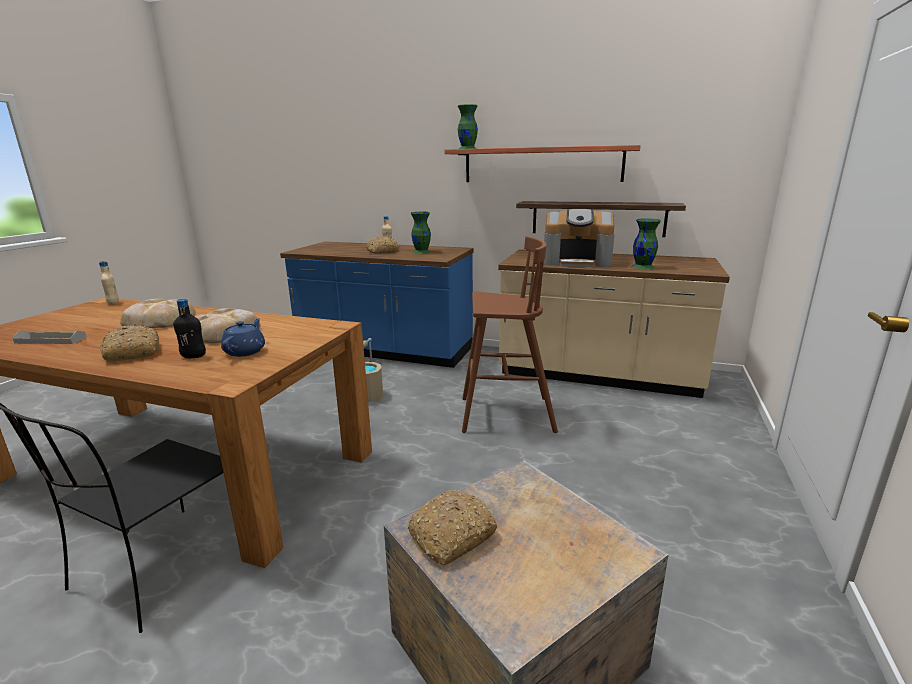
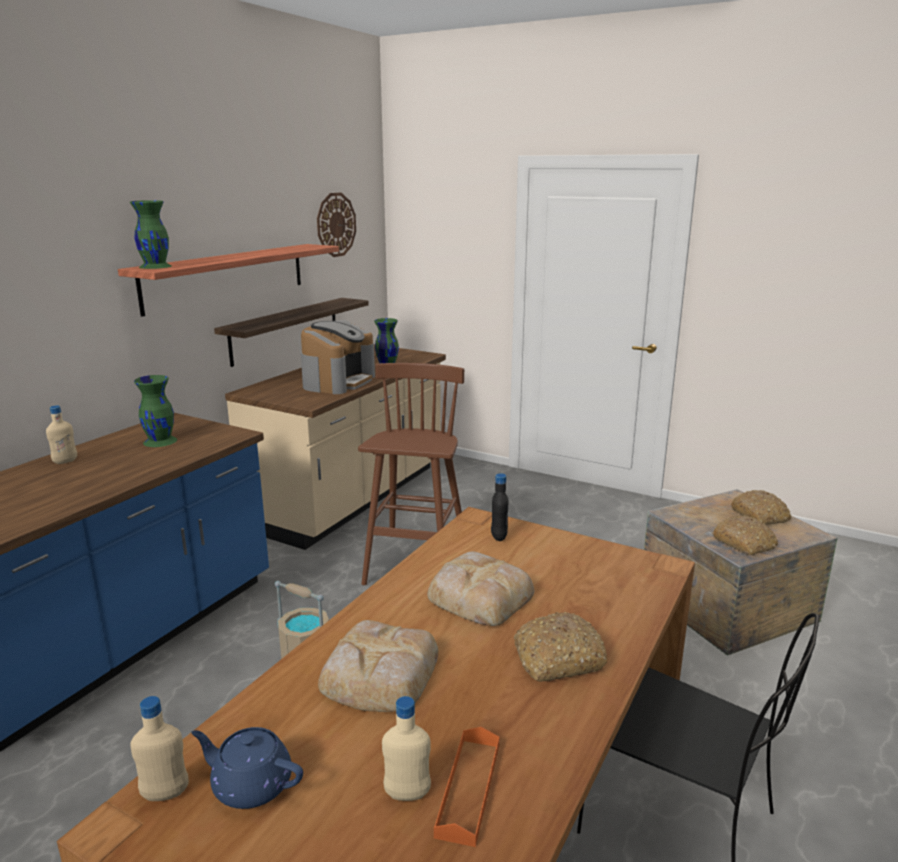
camera: 80 degrees left, 0 degrees up
(51, 340) = (468, 789): grey tray -> orange tray
(63, 331) = (407, 794): none -> beige bottle
(193, 356) = (579, 603): black bottle -> black bottle (499, 536)
(245, 351) = (564, 569): blue teapot -> blue teapot (250, 785)
(382, 251) = (113, 466): bread -> bread (760, 516)
(690, 129) = (336, 224): none -> wall clock

